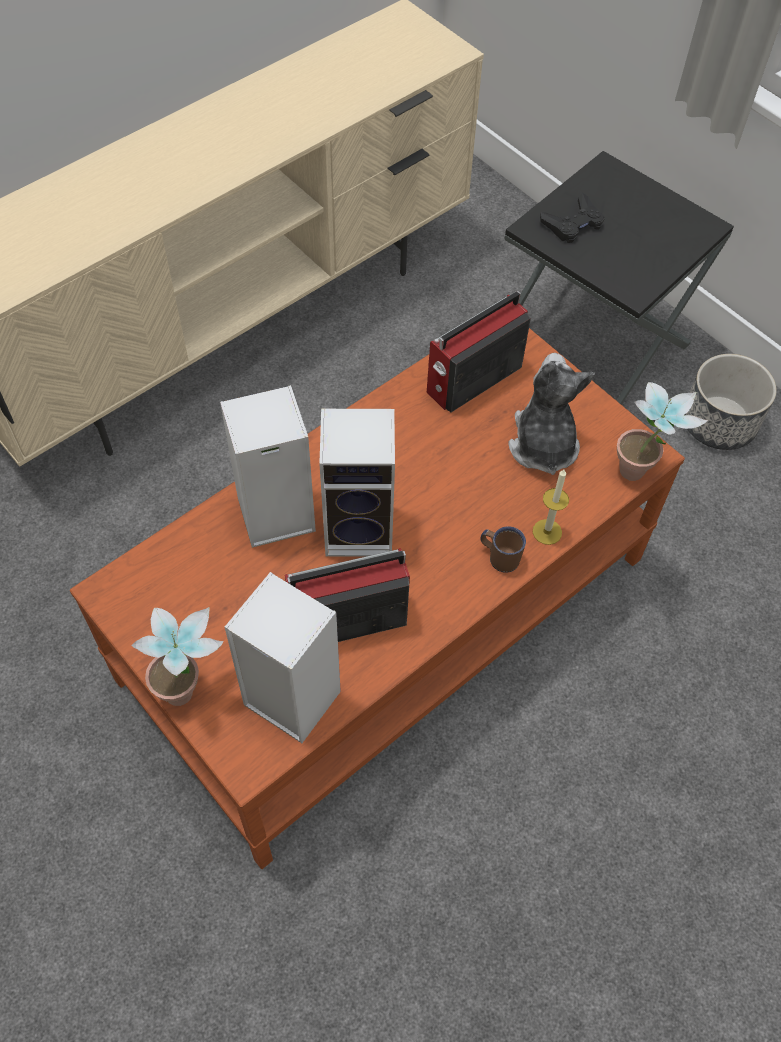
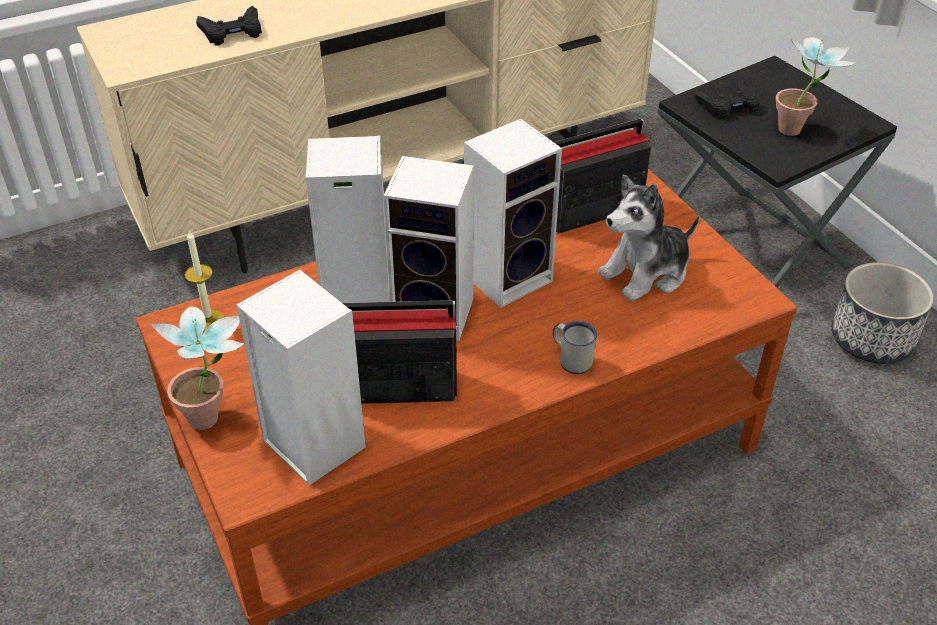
camera: 15 degrees right, 15 degrees down
(65, 236) = (232, 32): none -> black game controller
(417, 471) = (509, 276): none -> speaker
(499, 557) = (571, 359): brown mug -> white mug
(543, 444) = (646, 273): plush toy -> plush toy turned 135 degrees counterclockwise
(547, 532) = (629, 346): candle -> candle (209, 320)
(641, 471) = (746, 310): potted plant -> potted plant (798, 130)

